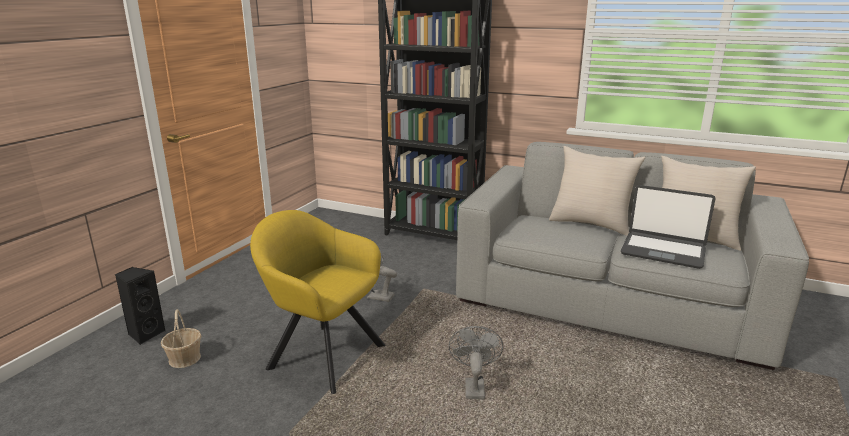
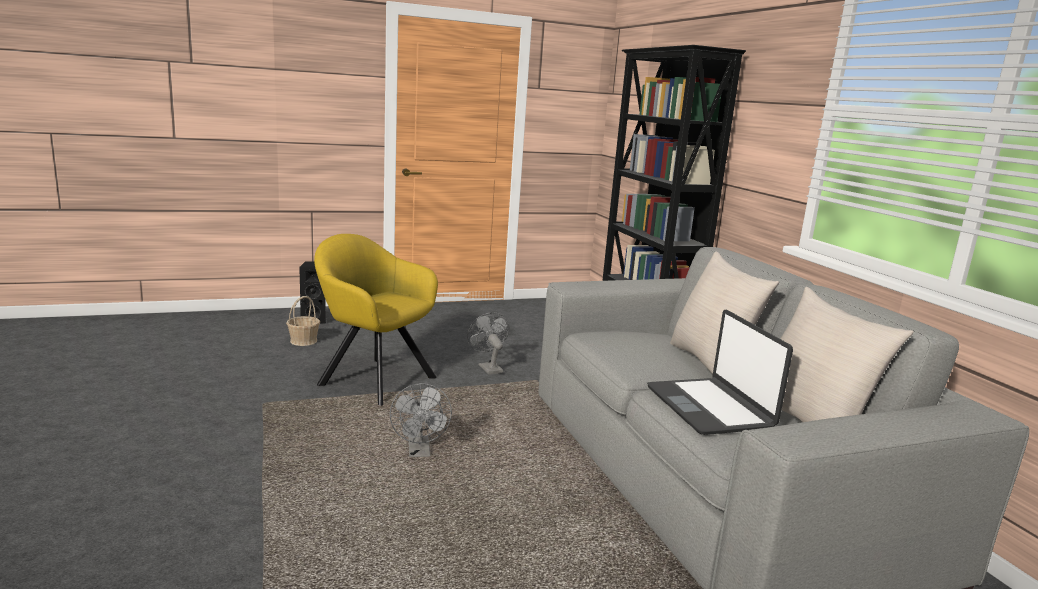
camera: 45 degrees right, 5 degrees down
(322, 354) = (373, 379): yellow armchair -> yellow armchair turned 45 degrees counterclockwise
(474, 386) = (420, 452): grey fan -> grey fan turned 120 degrees clockwise

